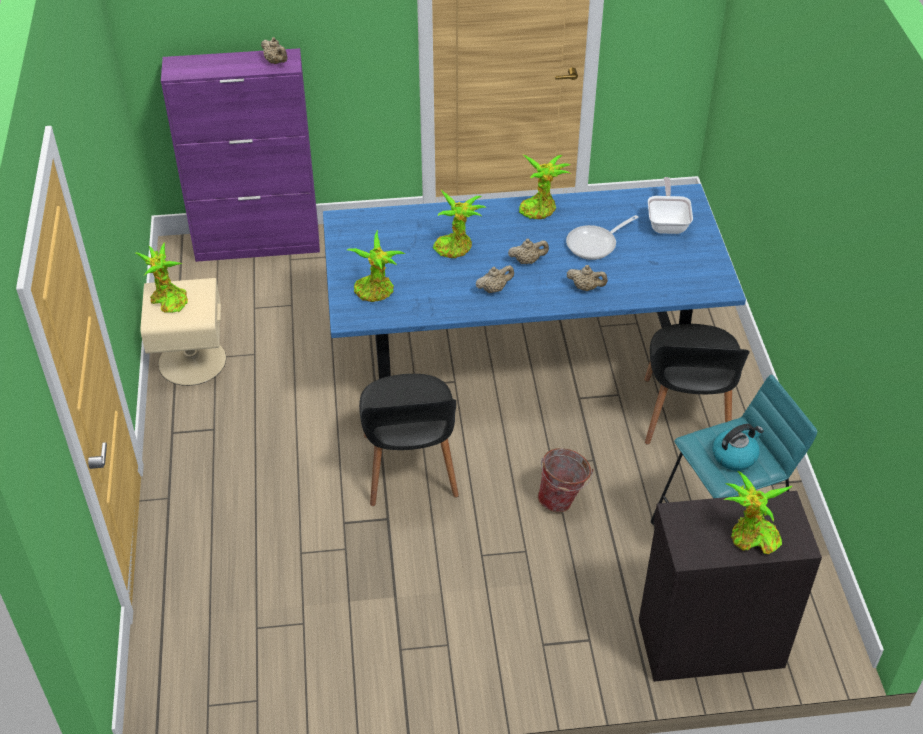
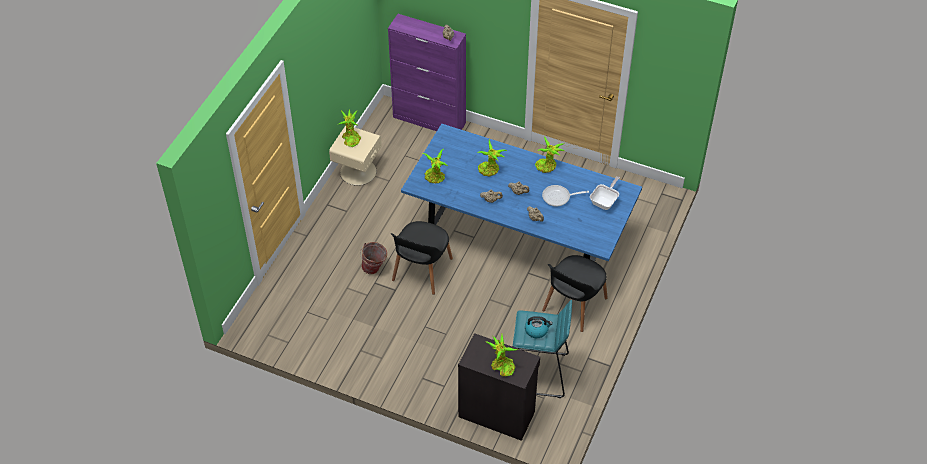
camera: 30 degrees right, 5 degrees up
(563, 500) = (481, 319): bucket -> bucket (375, 269)

